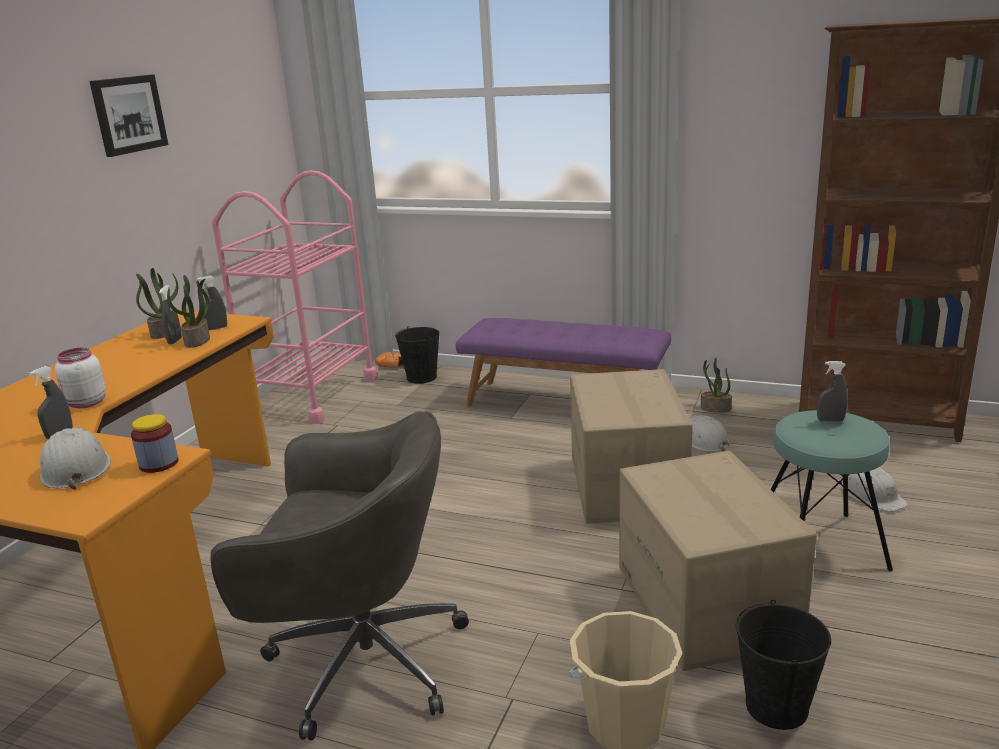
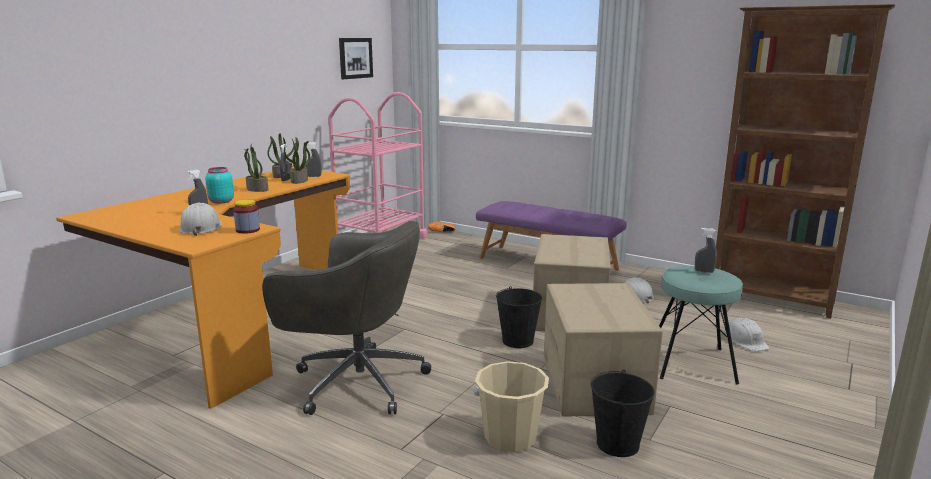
camera: 10 degrees right, 5 degrees down
(85, 403) = (220, 201): white jar -> turquoise jar
(128, 114) = (283, 41): picture -> picture (355, 58)
(422, 377) = (456, 239): black bucket -> black bucket (518, 341)
(715, 408) = (653, 279): potted plant -> potted plant (257, 189)

